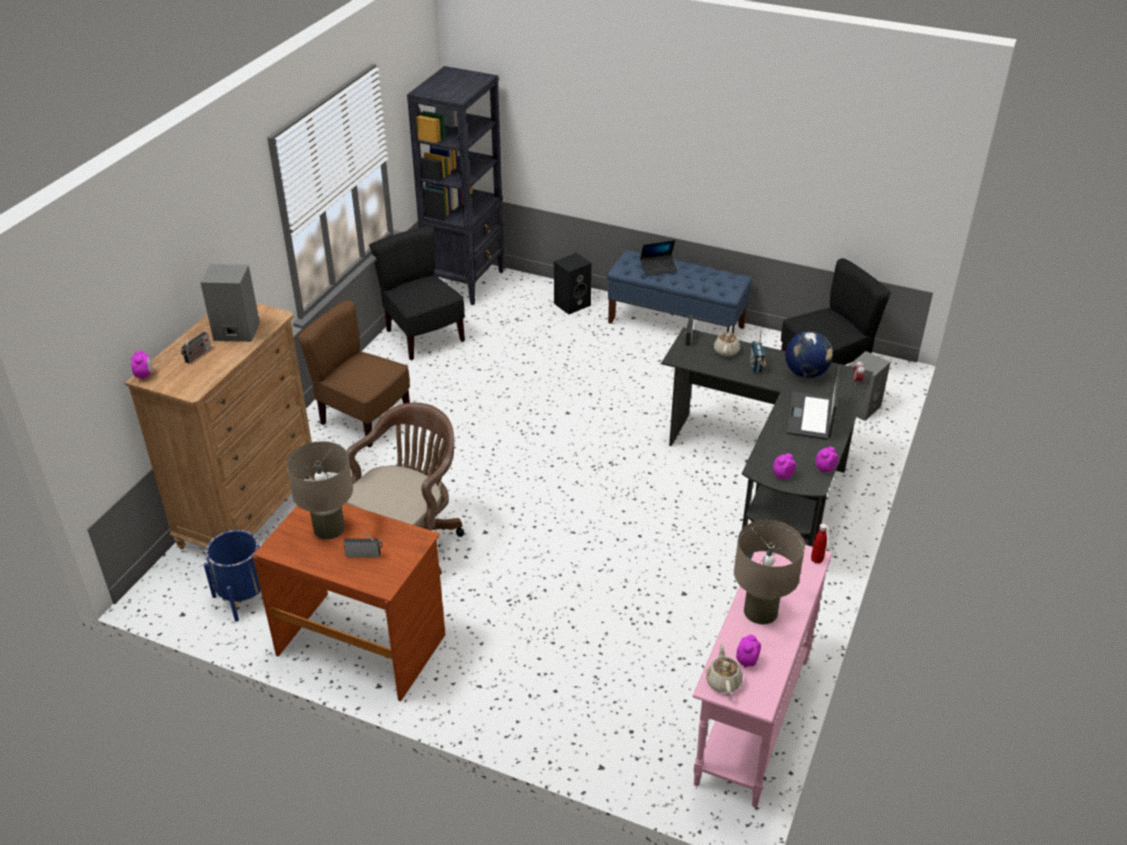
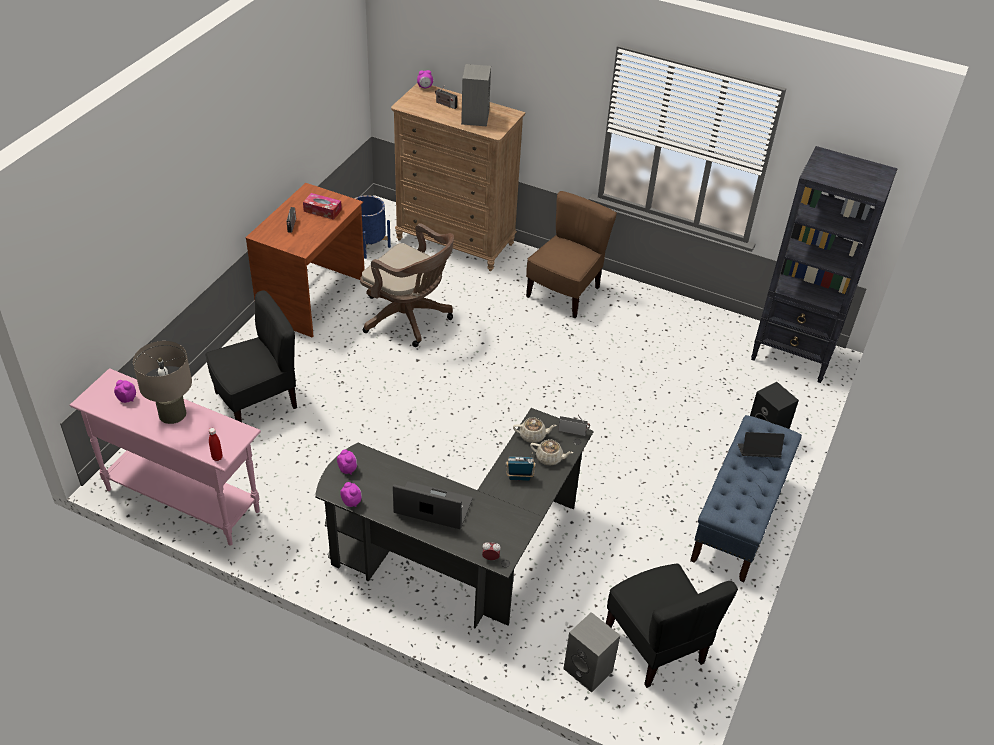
camera: 90 degrees right, 5 degrees up
(329, 528) = (322, 210): beige table lamp -> tissue box
(423, 336) = (691, 326): black chair -> black chair (257, 401)
(658, 268) = (757, 453): laptop -> laptop turned 105 degrees clockwise
(723, 681) = (114, 384): beige teapot -> beige teapot (533, 436)
(806, 373) = (507, 516): globe -> none

